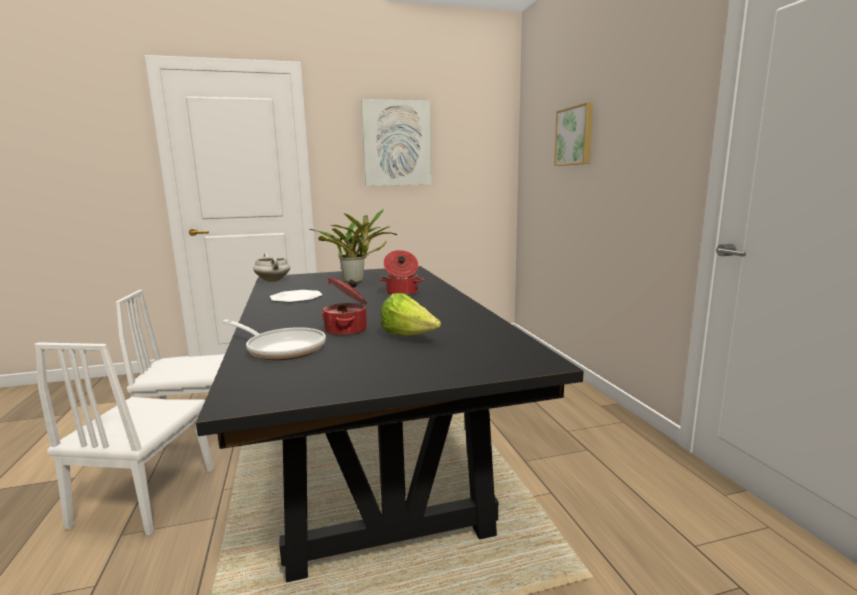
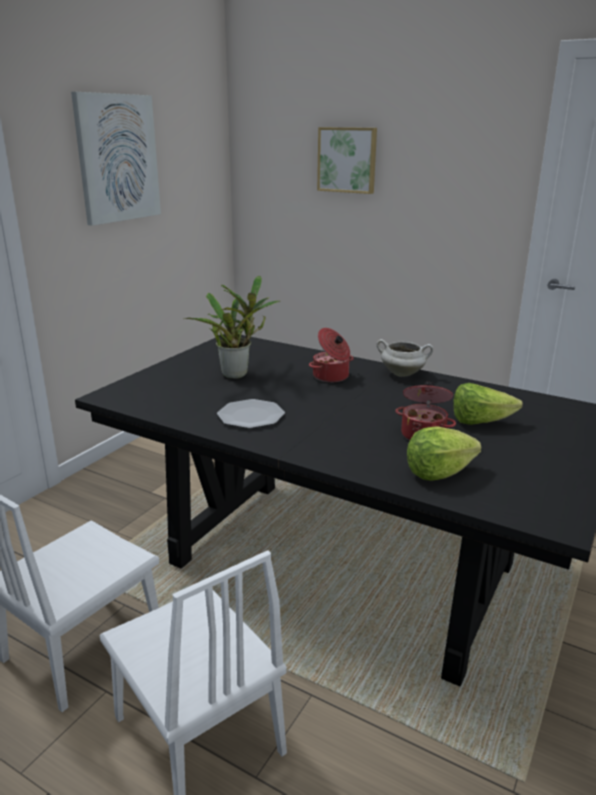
camera: 45 degrees left, 10 degrees up
(273, 281) = (129, 400): white cooking pot -> white cooking pot (403, 374)
(282, 348) = (438, 473): frying pan -> lettuce

